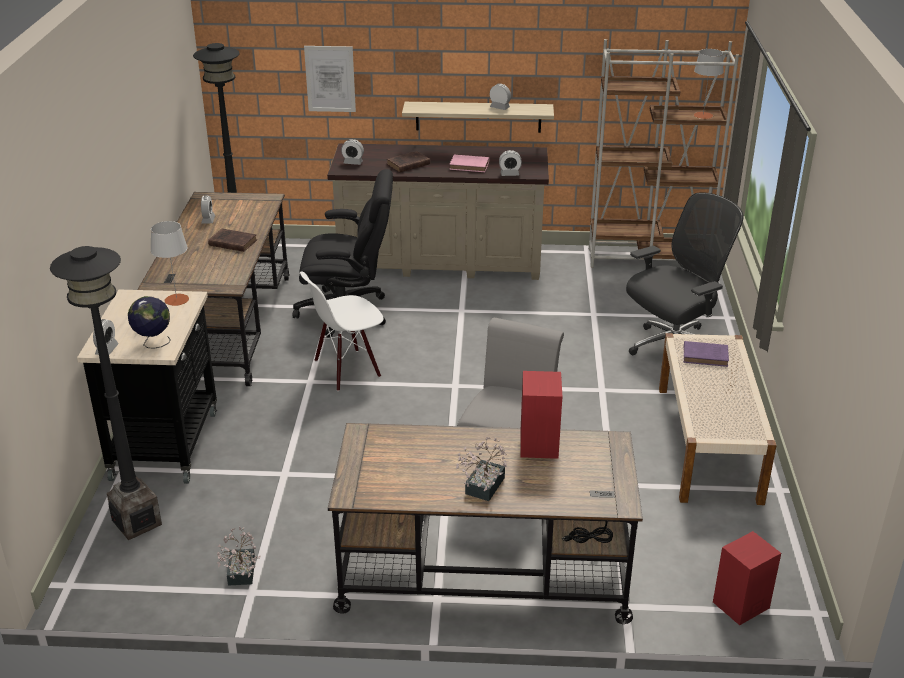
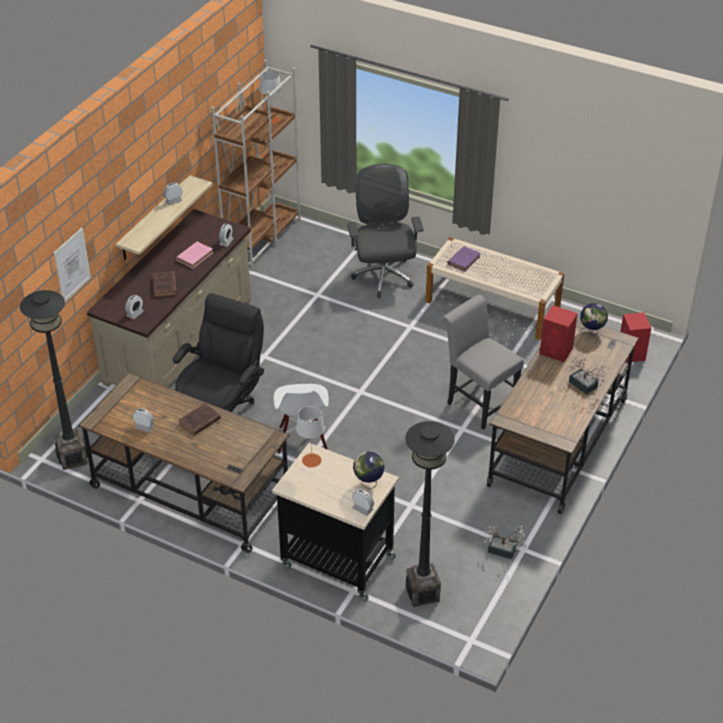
camera: 65 degrees left, 10 degrees up
(611, 468) = (591, 332): none -> globe

